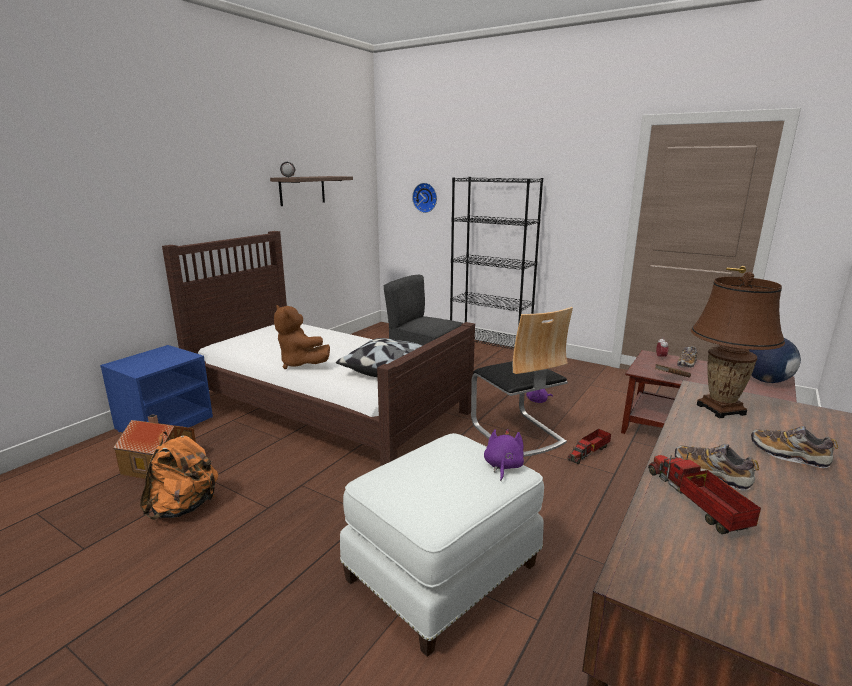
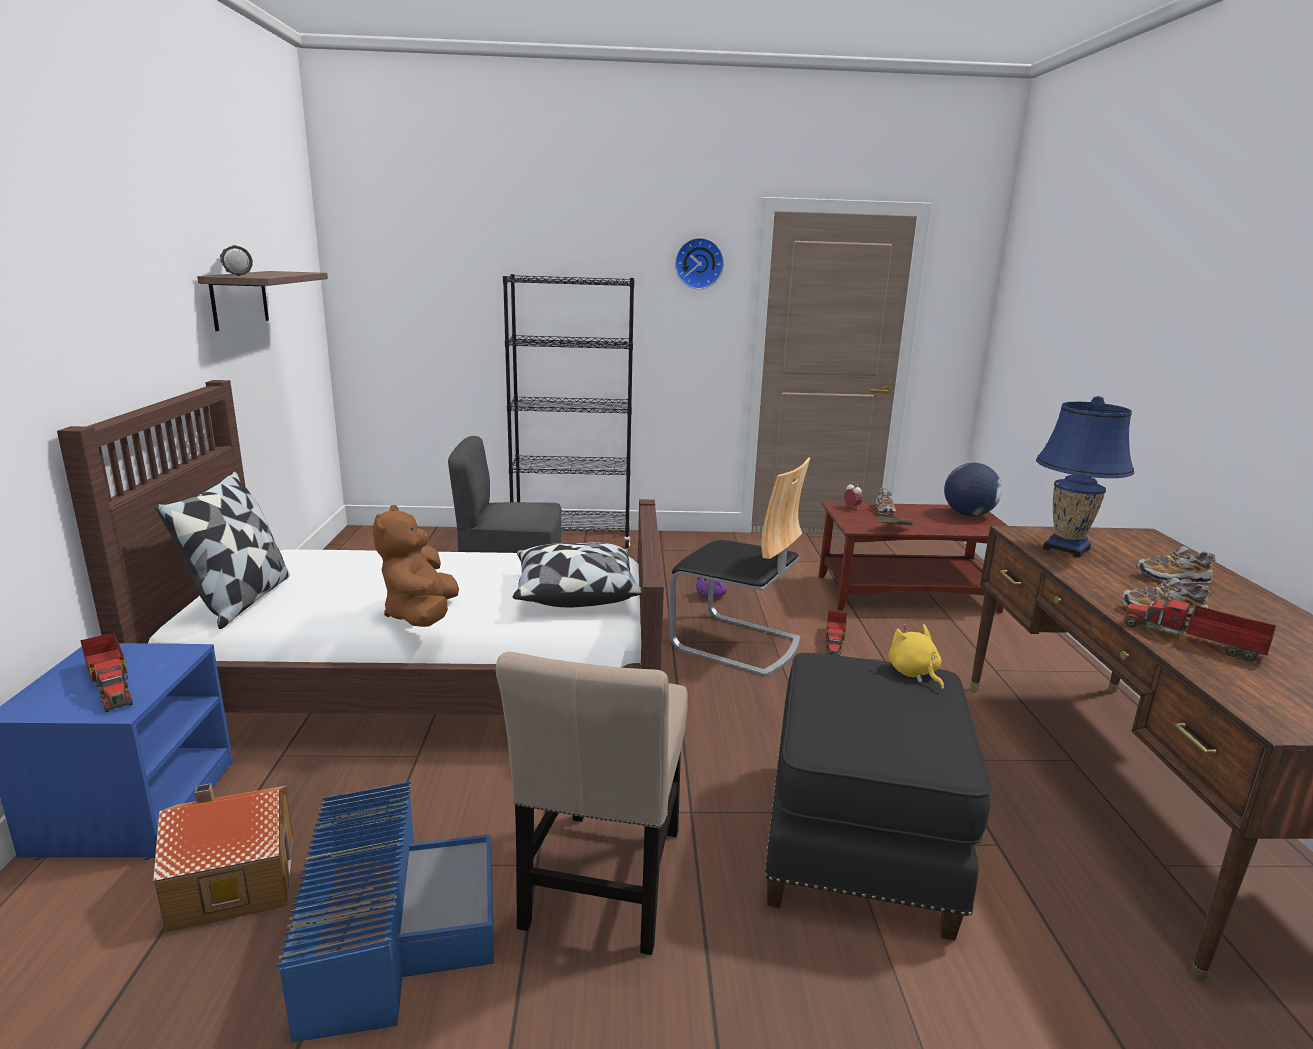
camera: 35 degrees left, 0 degrees up
(151, 362) = (110, 683): none -> toy truck
(184, 507) = (390, 927): orange backpack -> blue storage box
(244, 340) = (241, 600): none -> pillow
(282, 530) = (603, 885): none -> beige chair
(300, 364) = (421, 616): brown plush toy -> brown plush toy turned 75 degrees clockwise
(425, 197) = (427, 307): wall clock -> wall clock (699, 263)
(444, 574) = (861, 842): white ottoman -> black ottoman
(503, 466) = (914, 673): purple plush toy -> yellow plush toy
(721, 409) = (1066, 549): brown table lamp -> blue table lamp

